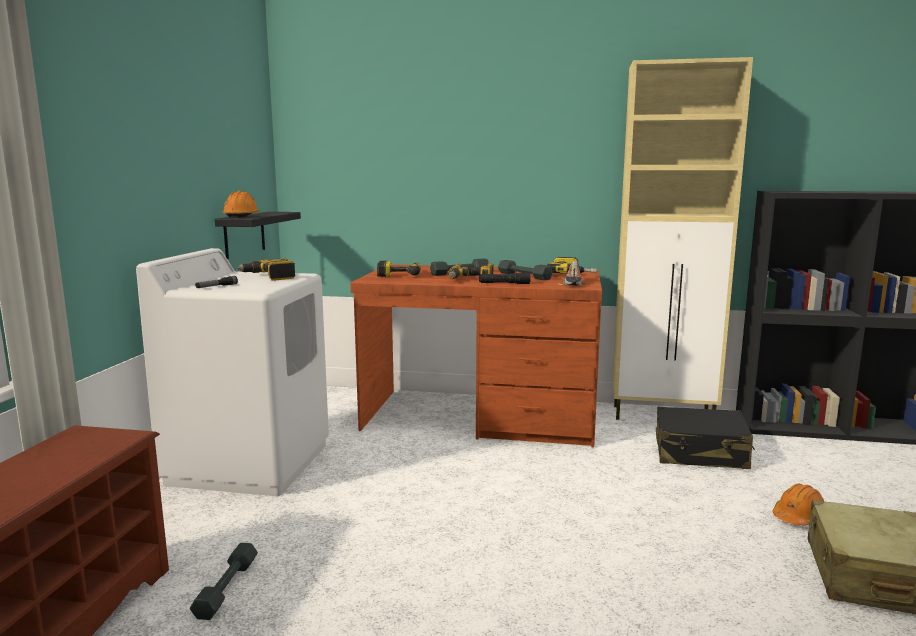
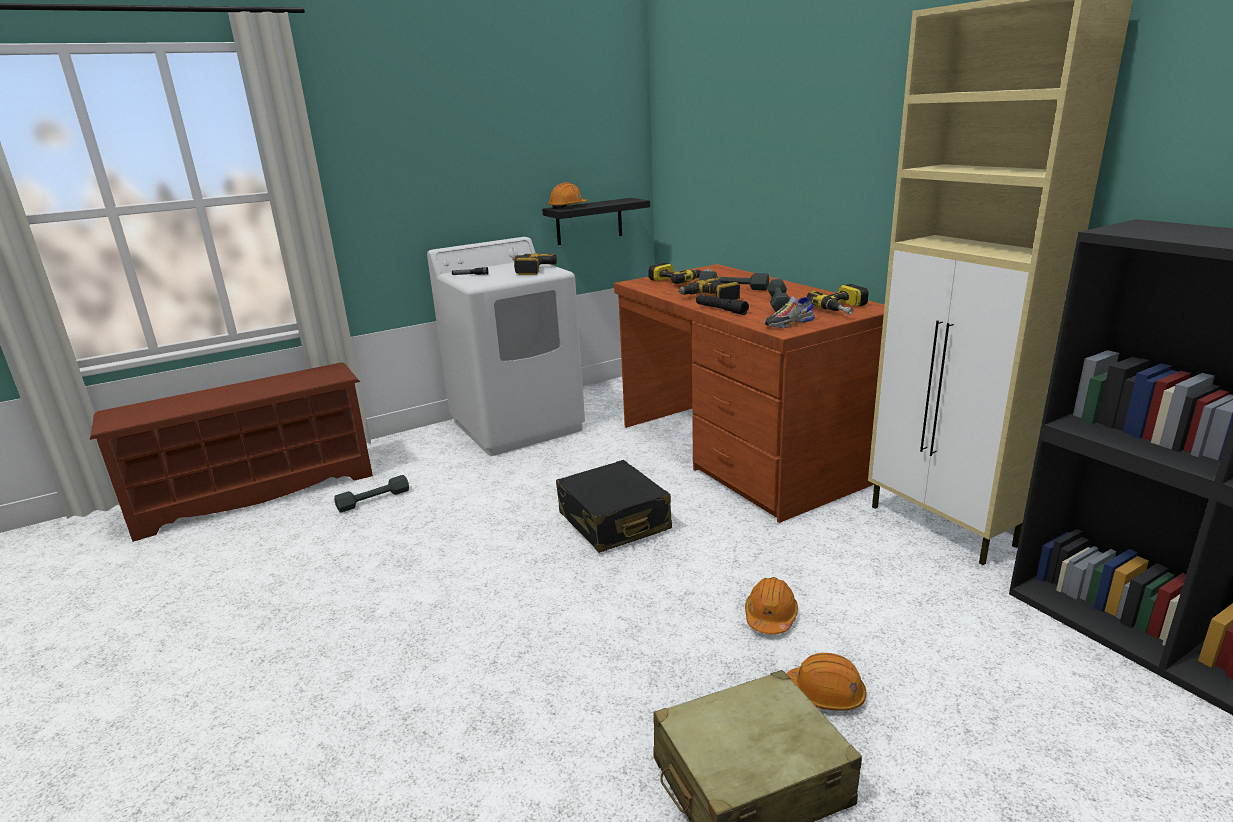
camera: 50 degrees right, 10 degrees up
(699, 496) = (770, 616): none -> orange hard hat
(700, 453) = (882, 582): black suitcase -> black suitcase (613, 521)

